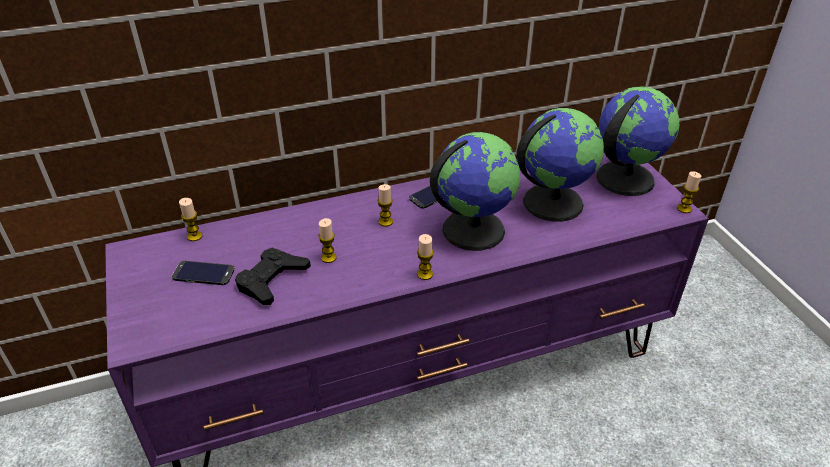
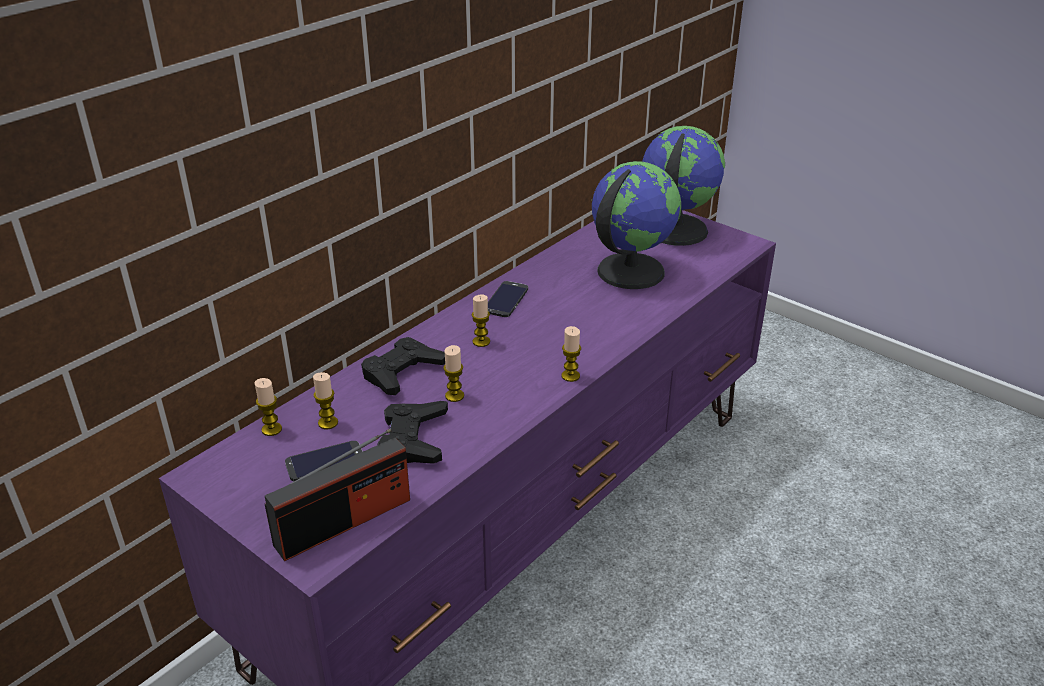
camera: 30 degrees left, 5 degrees down
(174, 323) = (344, 522): none -> radio
(311, 225) = (402, 372): none -> black game controller
(473, 229) = (577, 319): globe -> none
(684, 208) = (749, 241): candle -> candle (328, 423)

